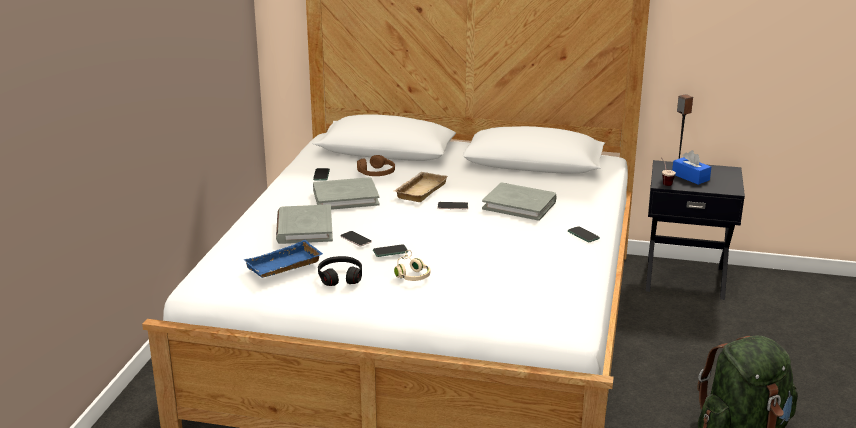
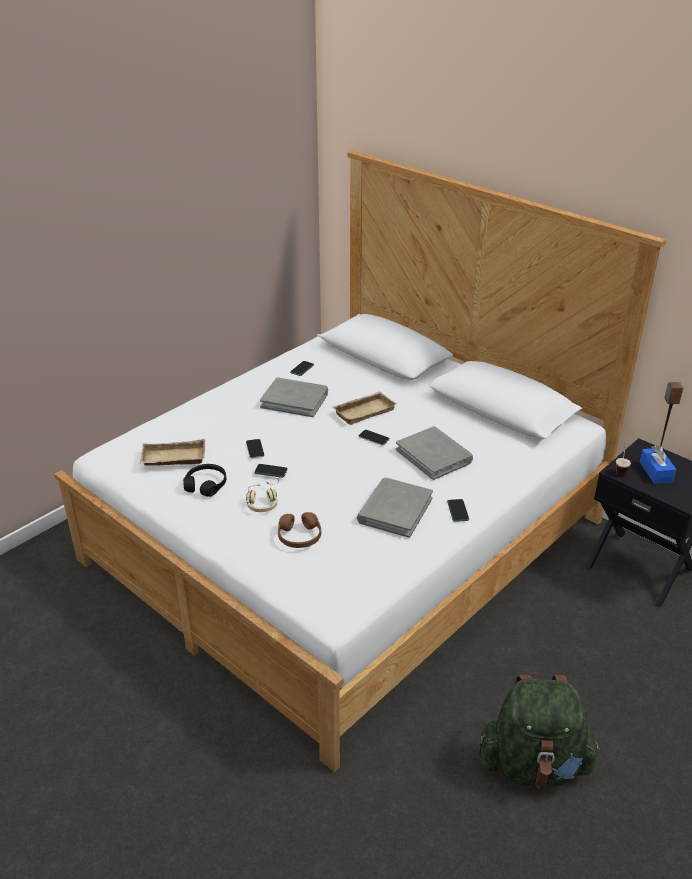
camera: 30 degrees right, 10 degrees up
(284, 266) = (173, 459): blue tray -> beige tray
(304, 228) = (228, 424): grey book -> grey book (395, 510)
(376, 173) = (348, 380): brown headphones -> brown headphones (299, 537)

